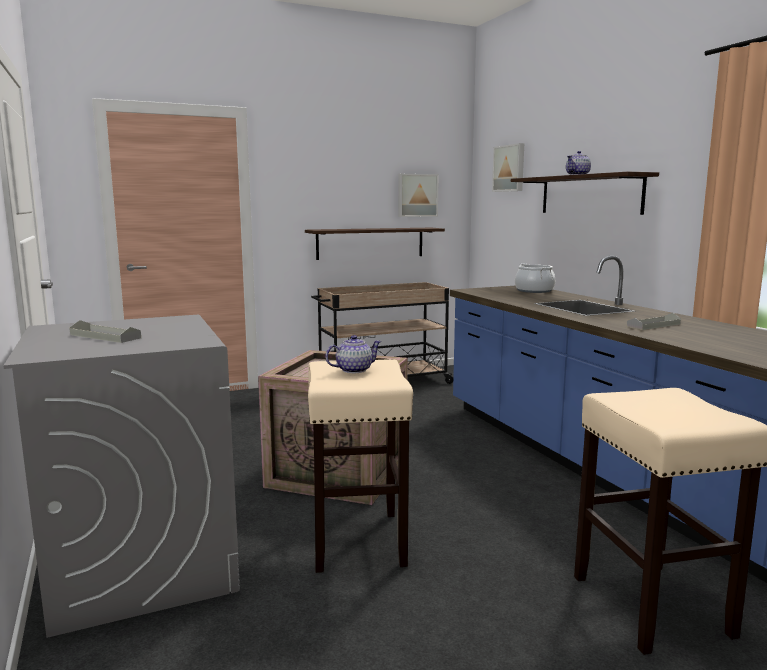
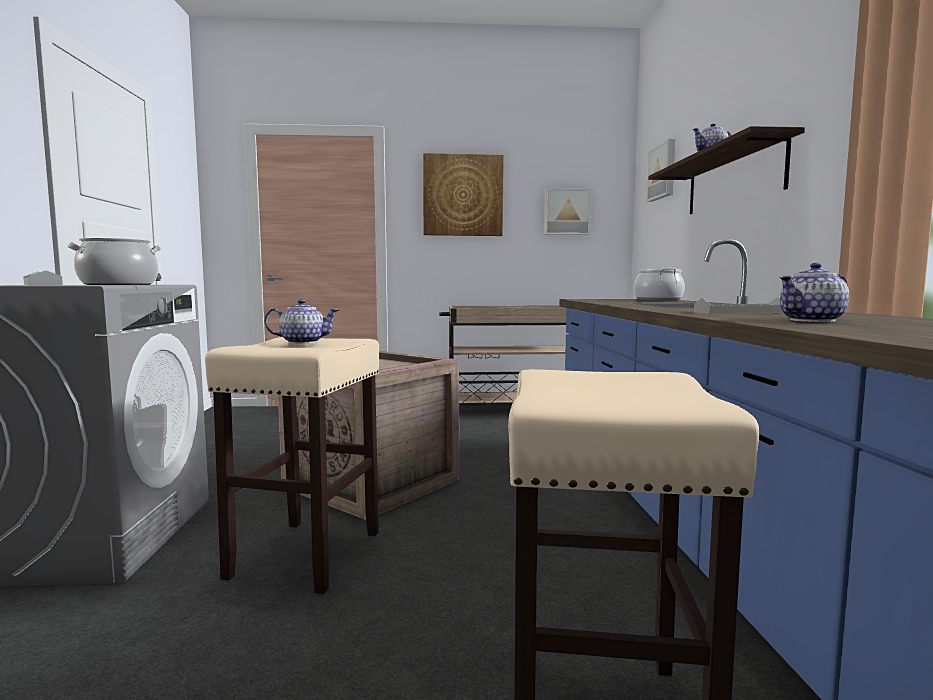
camera: 20 degrees right, 5 degrees down
(170, 329) = (118, 284): none -> cooking pot
(325, 179) = (463, 195): none -> picture
(370, 243) = (512, 262): shelf -> none
(722, 342) = (813, 320): none -> teapot

